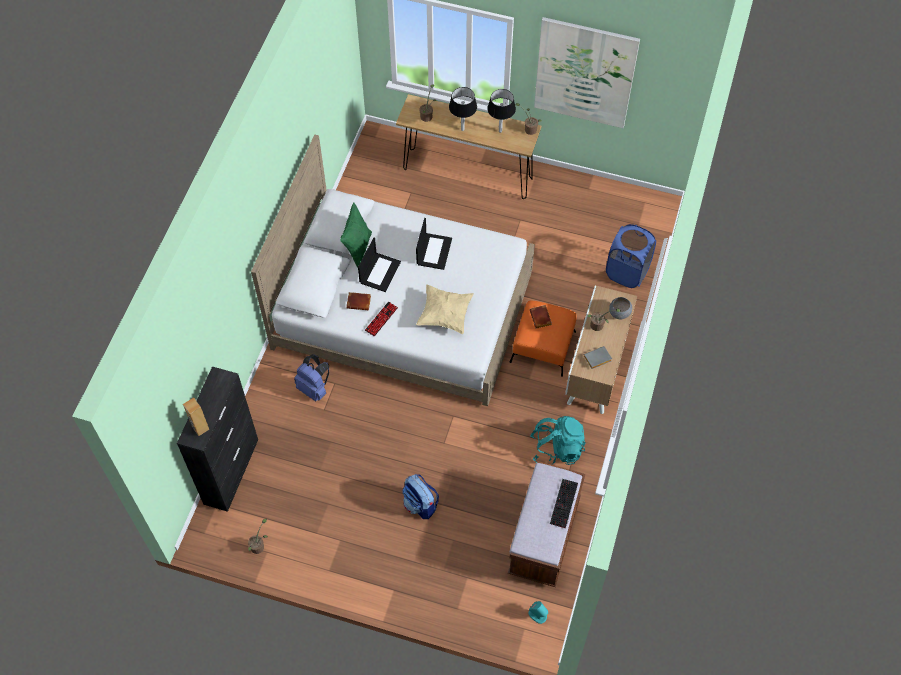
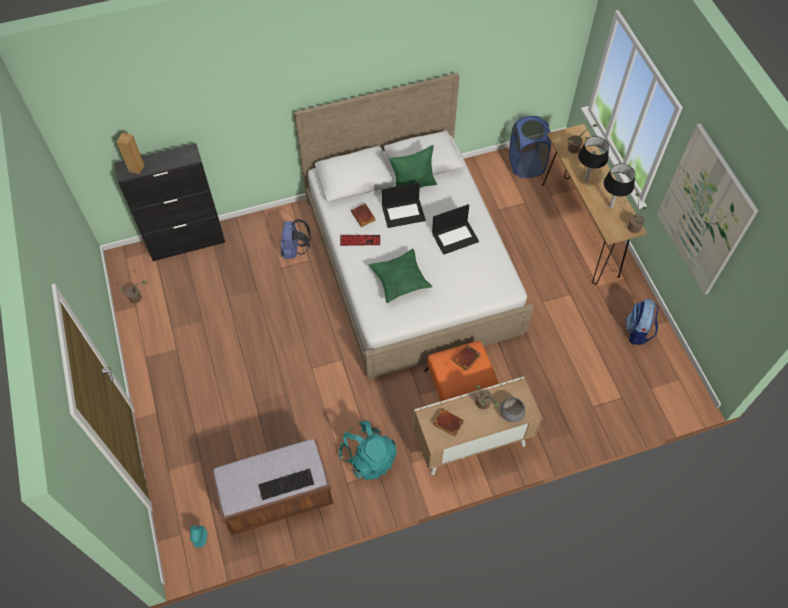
camera: 55 degrees right, 0 degrees up
(420, 504) = (244, 385): backpack -> backpack (638, 331)
(445, 315) = (400, 281): beige pillow -> green pillow
(597, 359) = (447, 424): grey book -> brown book
(627, 272) = (592, 408): blue laundry basket -> blue laundry basket (526, 165)

